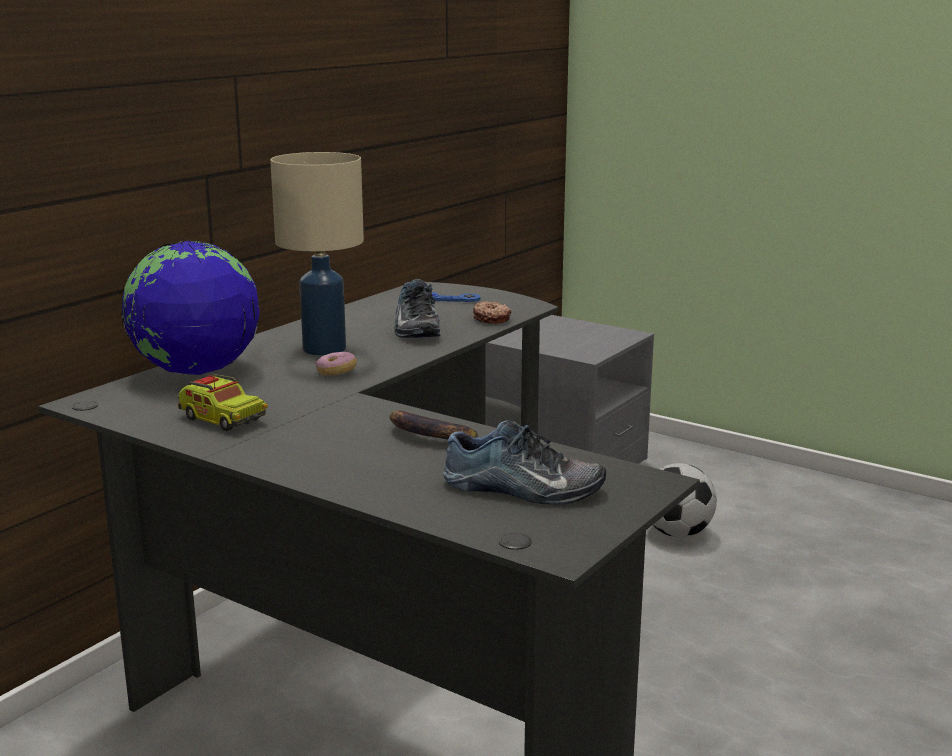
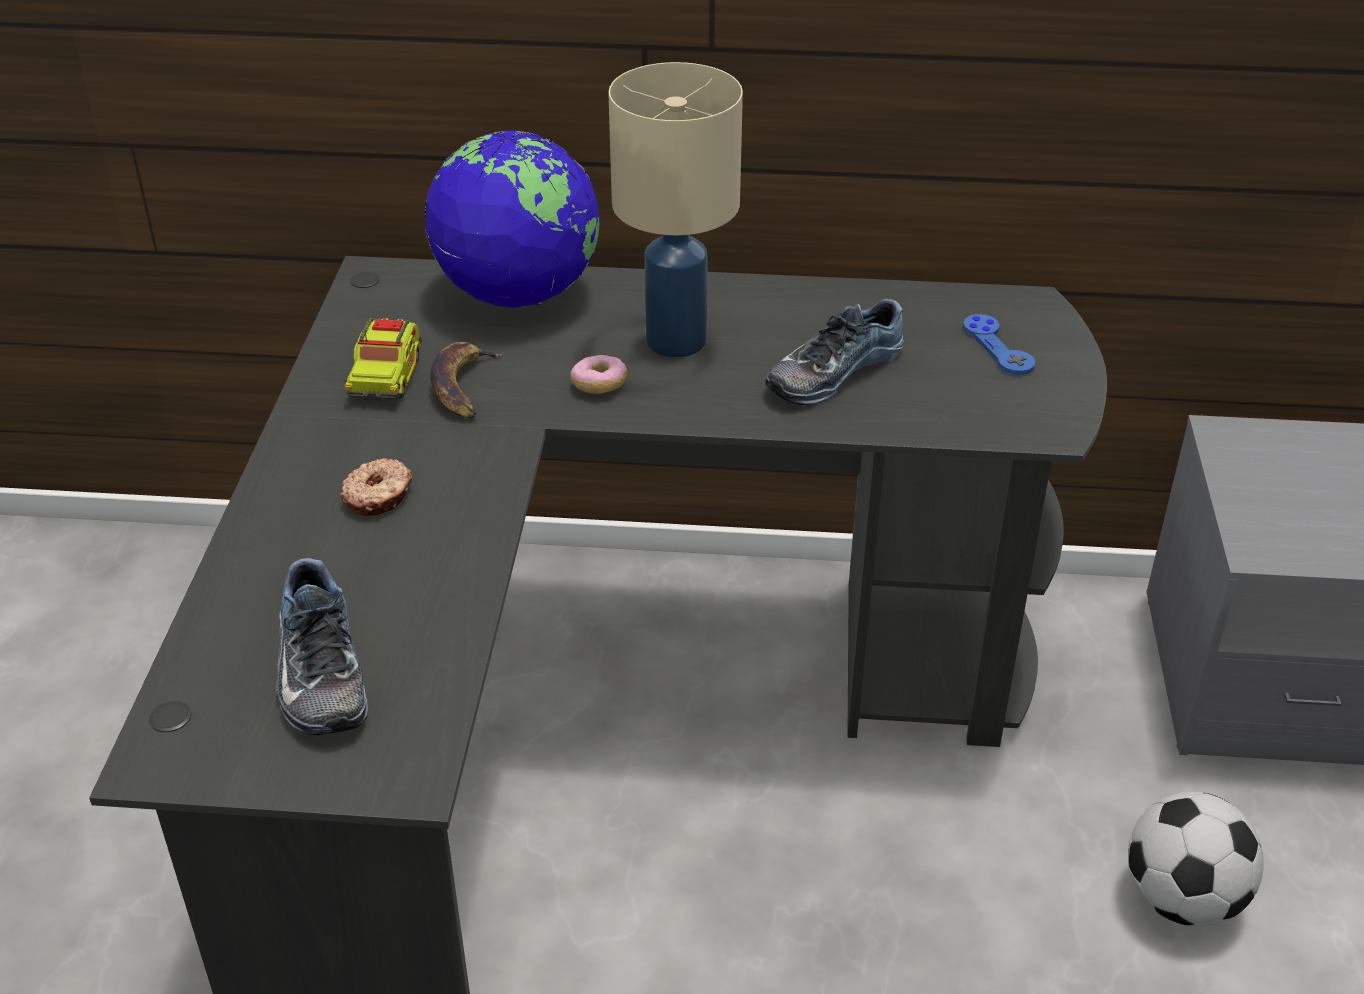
camera: 60 degrees right, 20 degrees up
(428, 435) = (440, 535): banana -> banana (463, 386)
(492, 319) = (945, 418): donut -> donut (379, 496)

